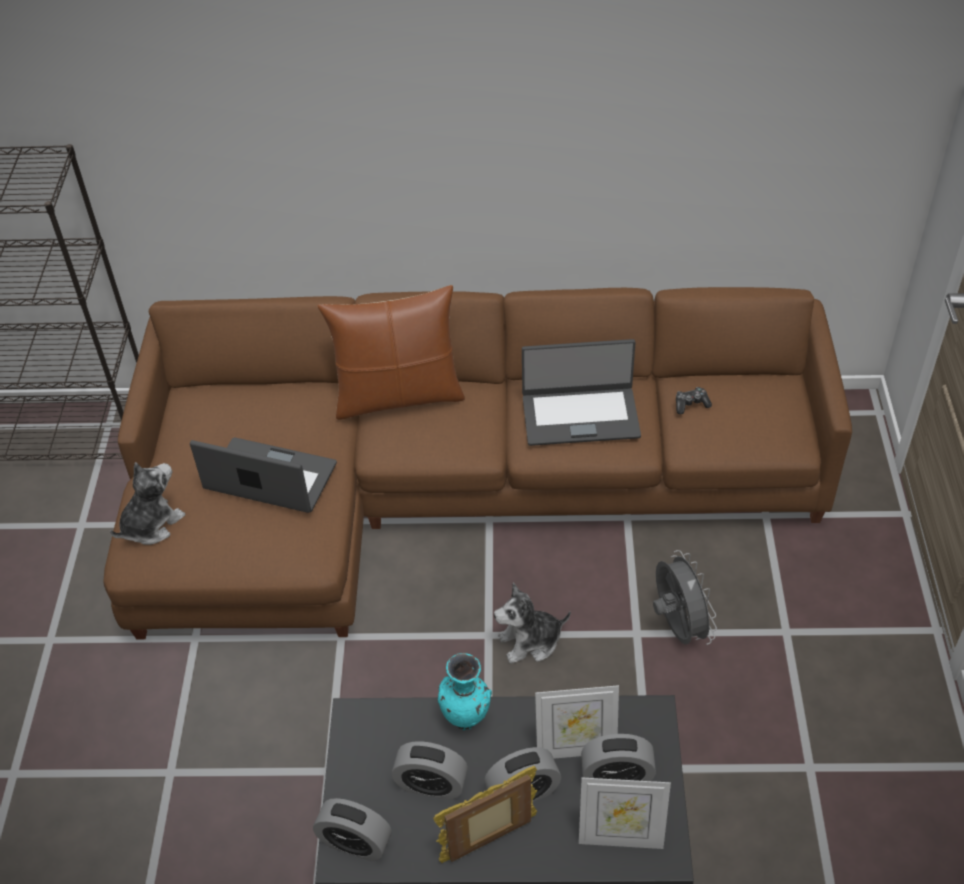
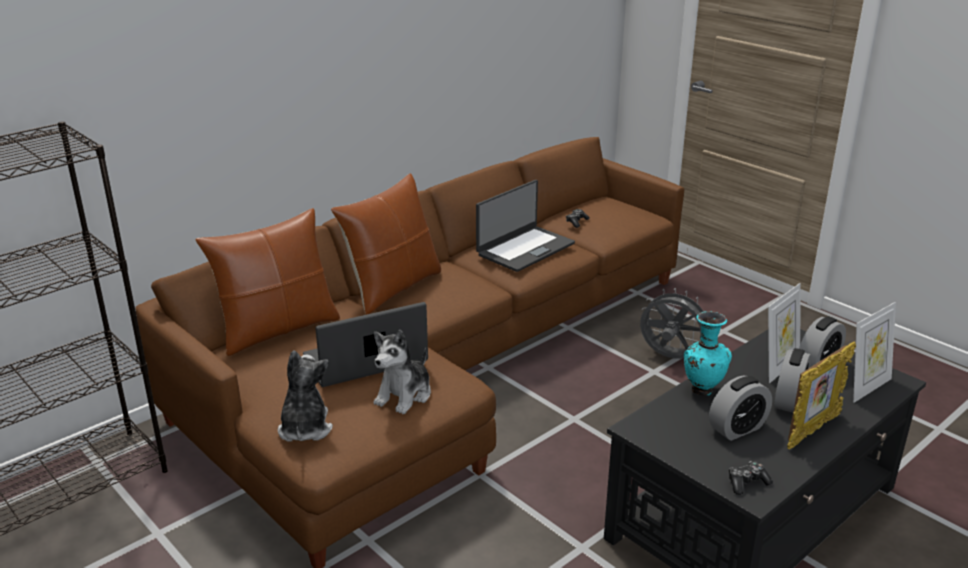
camera: 45 degrees left, 20 degrees down
(253, 393) = (278, 329): none -> brown pillow
(355, 842) = (747, 483): alarm clock -> game controller
(489, 840) = (812, 431): picture frame -> picture frame turned 150 degrees counterclockwise
(530, 641) = (603, 407): plush toy -> plush toy (404, 395)

